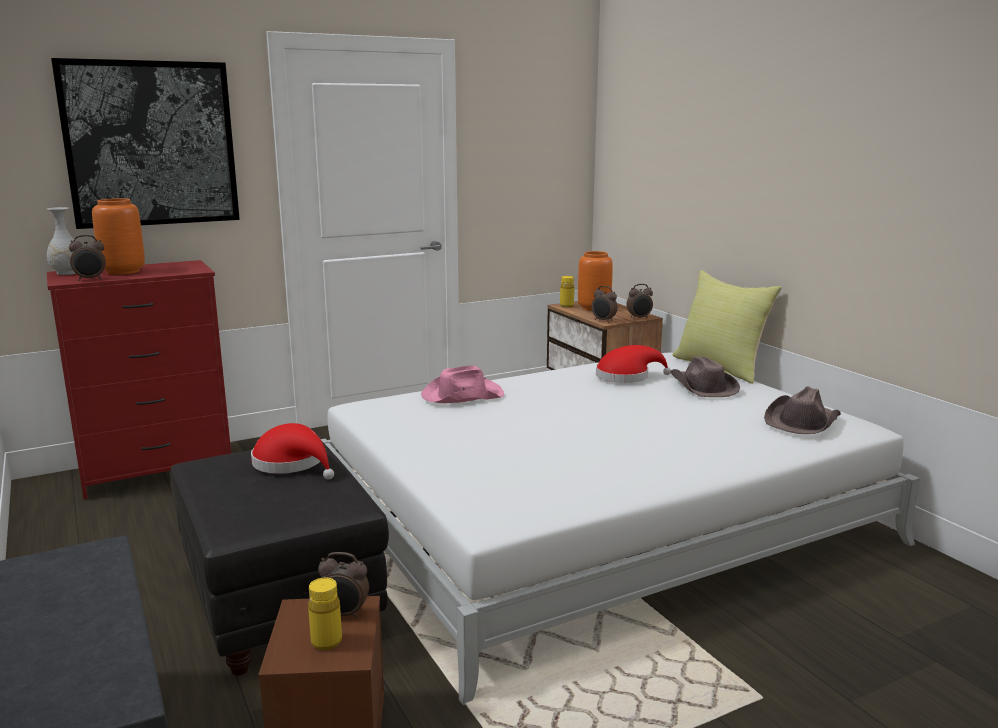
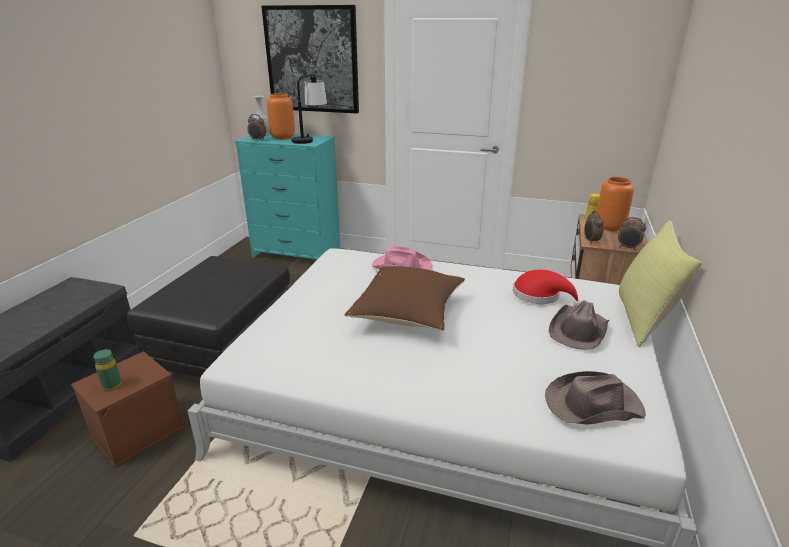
camera: 45 degrees right, 10 degrees up
(156, 471) = (296, 253): red dresser -> turquoise dresser
(178, 267) = (310, 139): none -> table lamp
(292, 464) = (240, 277): red hat -> none
(326, 642) = (112, 385): yellow bottle -> green bottle
(344, 614) = (142, 375): alarm clock -> none
(560, 425) = (408, 315): none -> brown pillow

